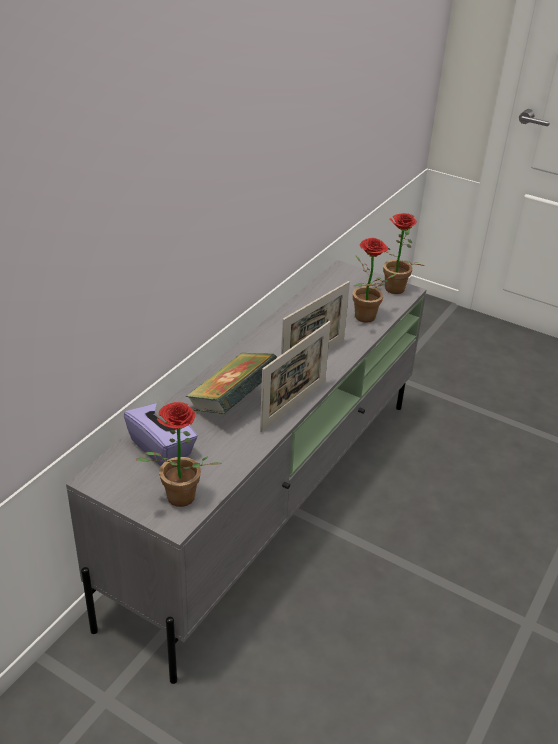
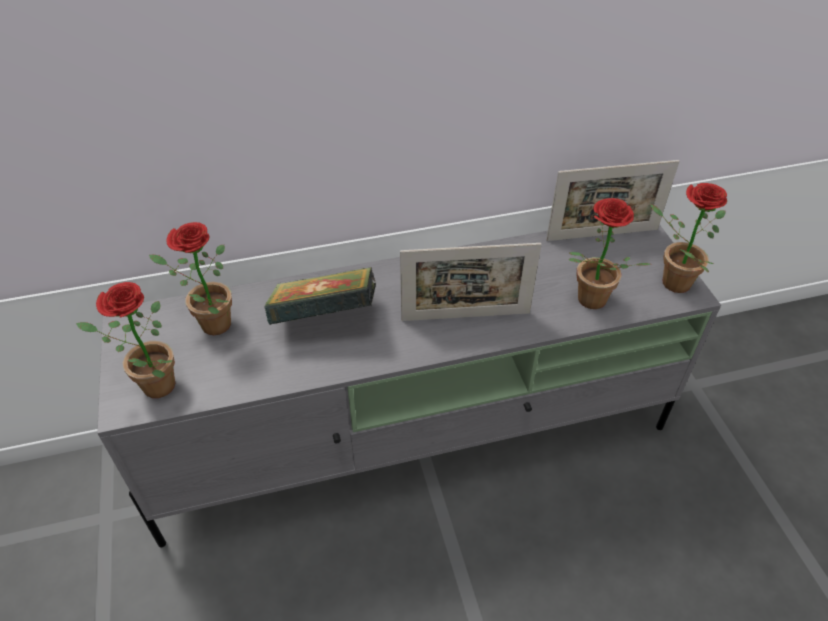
camera: 45 degrees right, 10 degrees up
(162, 448) = (209, 324): purple tissue box -> potted plant
(293, 406) = (376, 358): picture frame -> picture frame (602, 235)

